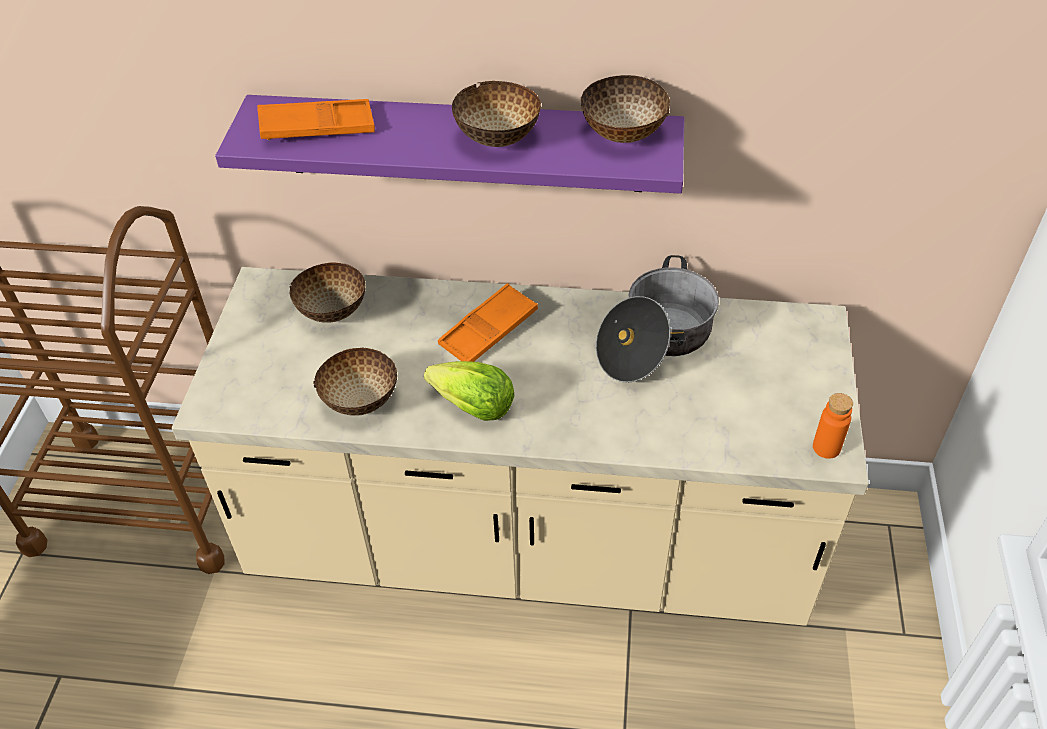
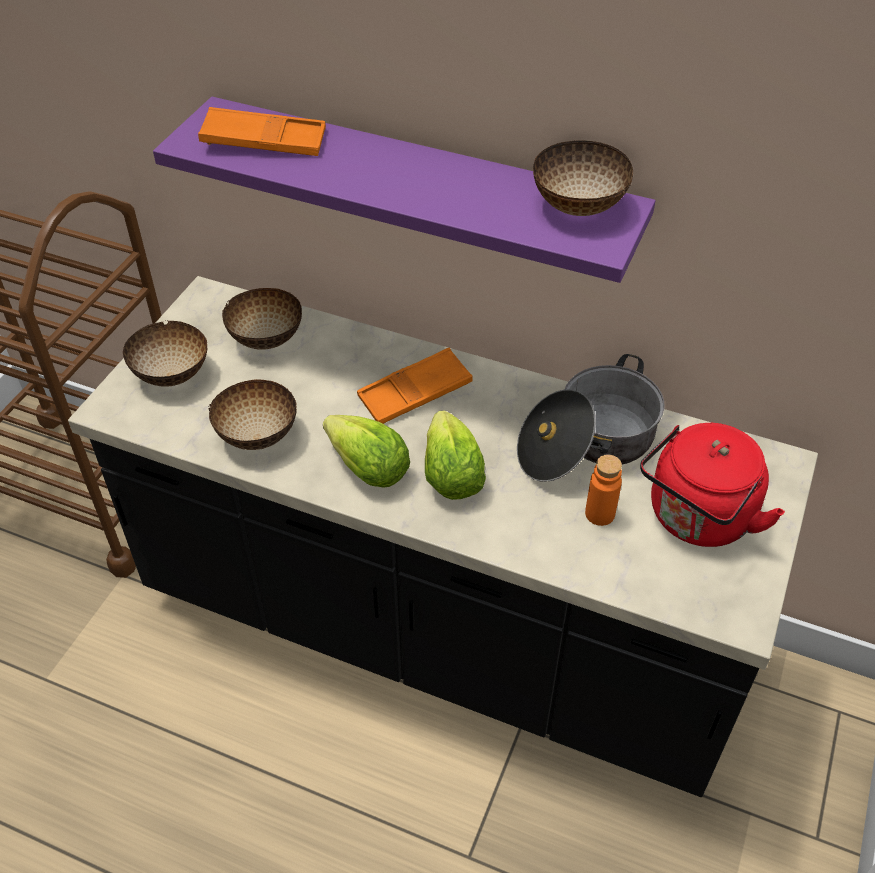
camera: 15 degrees right, 0 degrees up
(498, 138) = (443, 186): bowl -> bowl (173, 375)
(528, 544) = (437, 629): beige counter -> black counter
(549, 396) = (451, 476): none -> lettuce
(769, 384) = (697, 519): none -> red kettle
(826, 447) = (735, 605): orange bottle -> orange bottle (600, 514)

